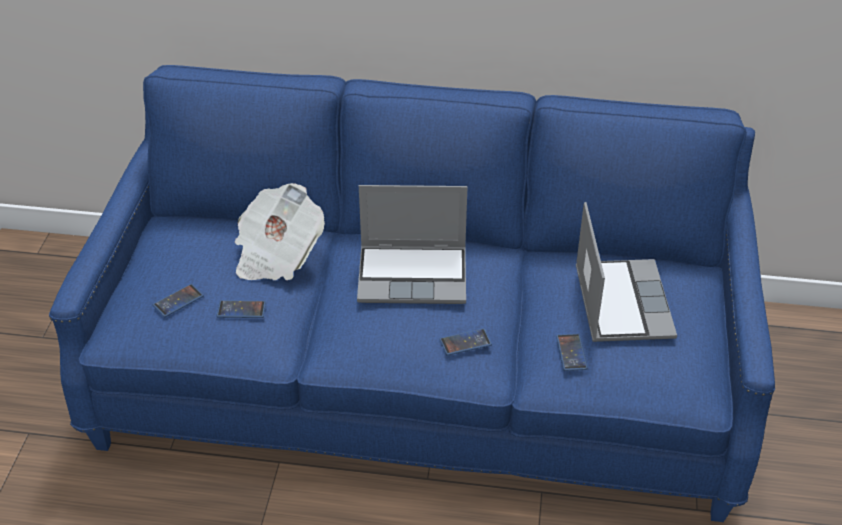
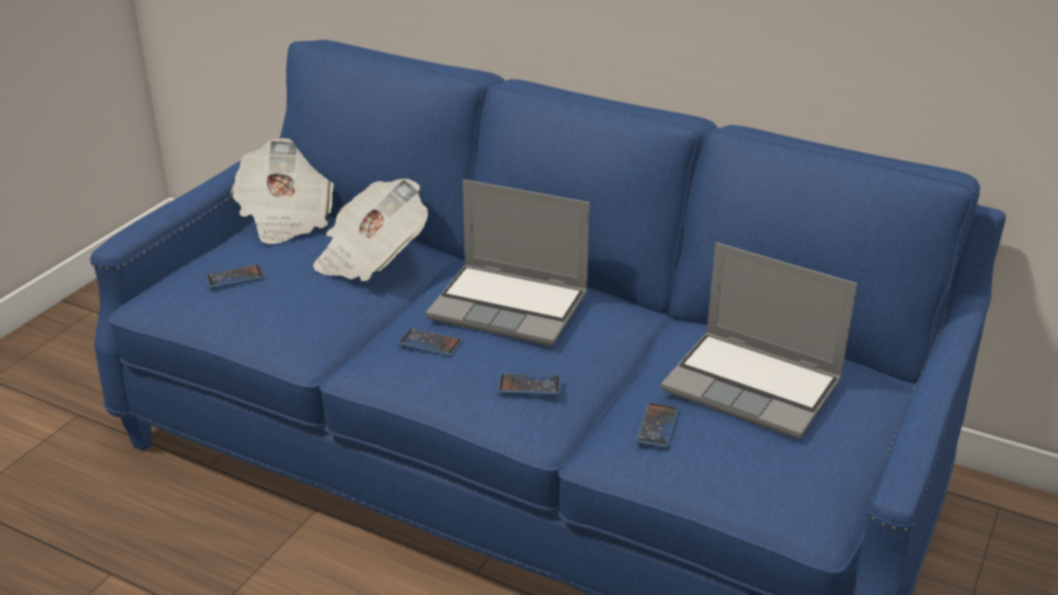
camera: 20 degrees right, 10 degrees down
(181, 229) = (286, 217): none -> newspaper
(241, 310) = (295, 299): phone -> phone (430, 343)
(620, 302) = (754, 386): laptop -> laptop turned 105 degrees clockwise

